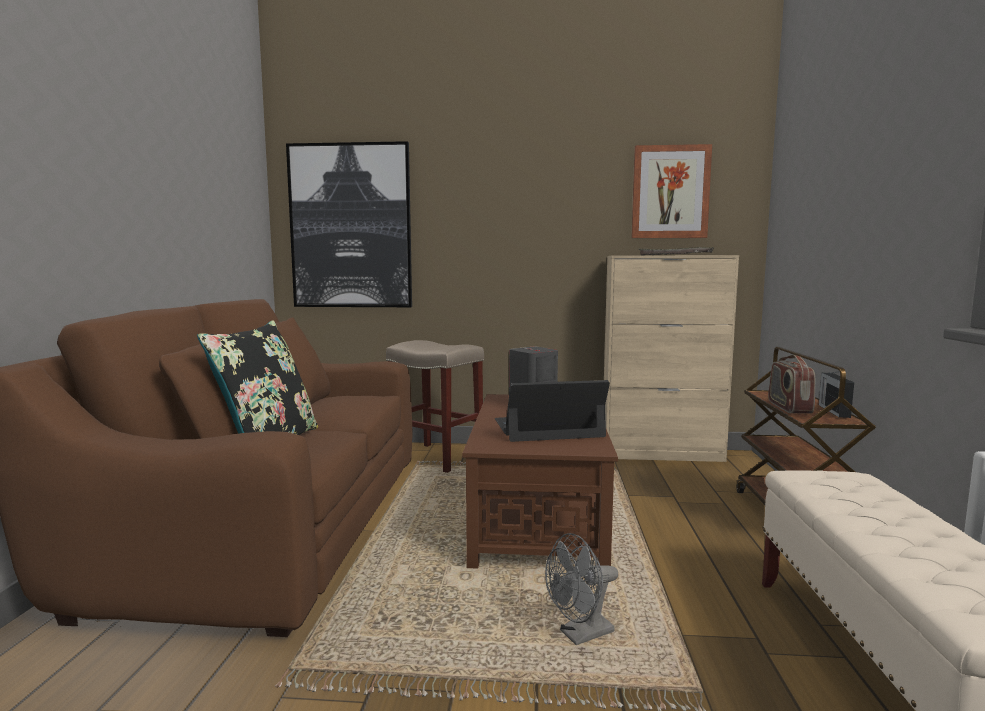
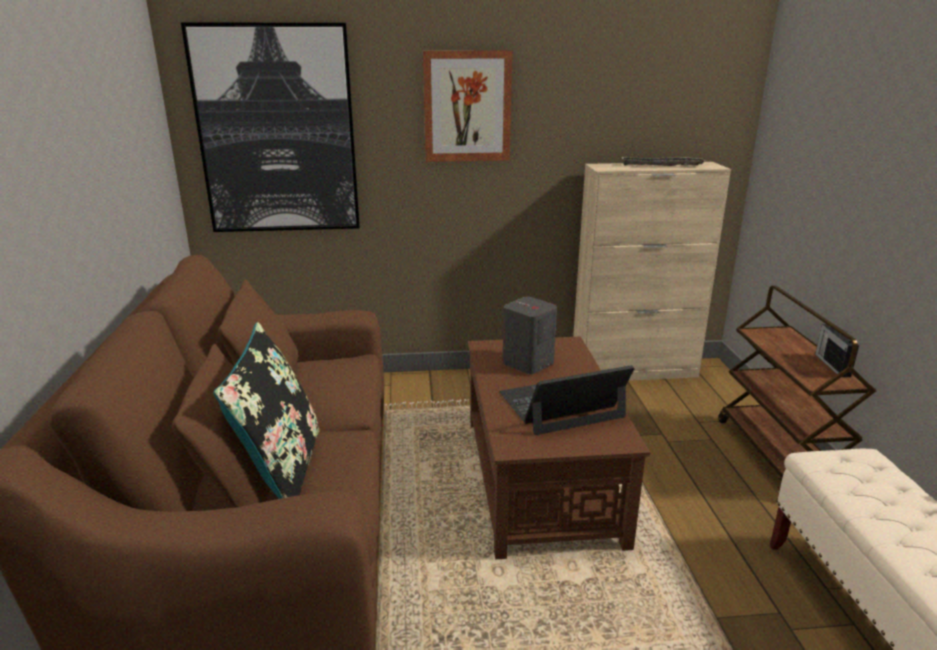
camera: 10 degrees left, 15 degrees up
(437, 458) = (404, 397): beige stool -> none
(580, 635) = (629, 632): grey fan -> none
(670, 192) = (658, 89): picture -> picture (467, 107)
(788, 407) = (790, 362): radio -> none

